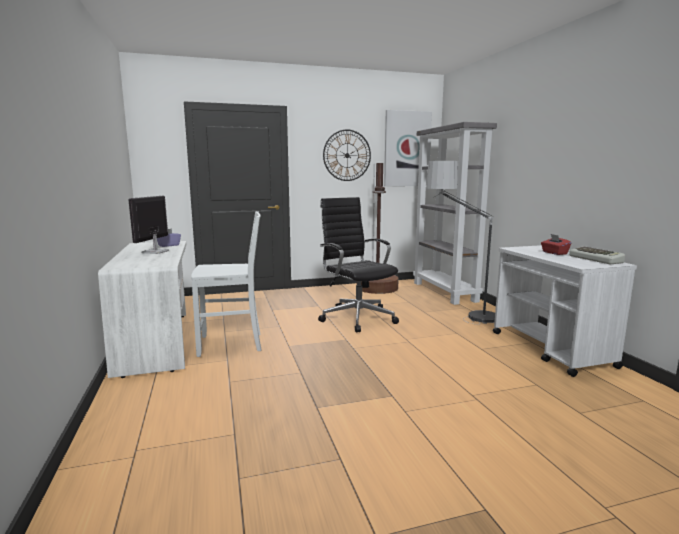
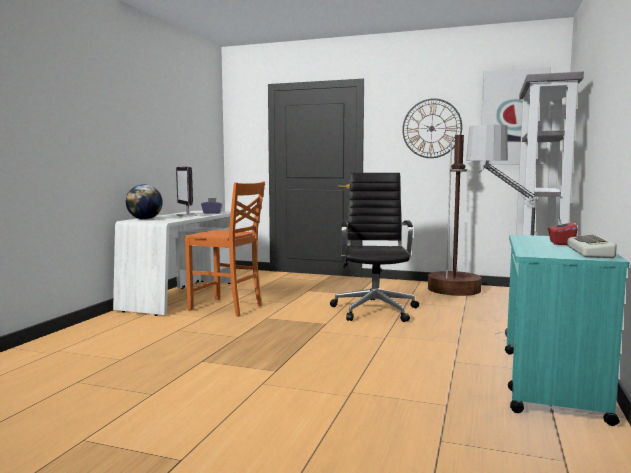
camera: 35 degrees right, 5 degrees down
(127, 263) = (145, 219): none -> globe
(155, 252) = (187, 215): monitor -> monitor turned 75 degrees counterclockwise
(232, 344) = (227, 308): white chair -> orange chair
(551, 349) = (551, 384): white cart -> turquoise cart

